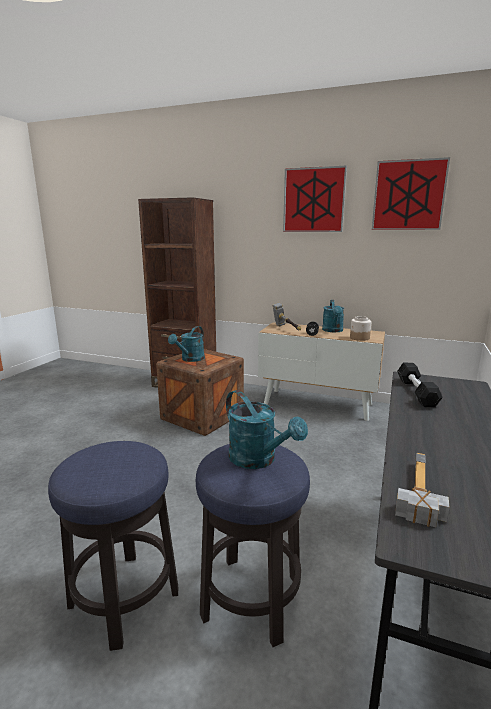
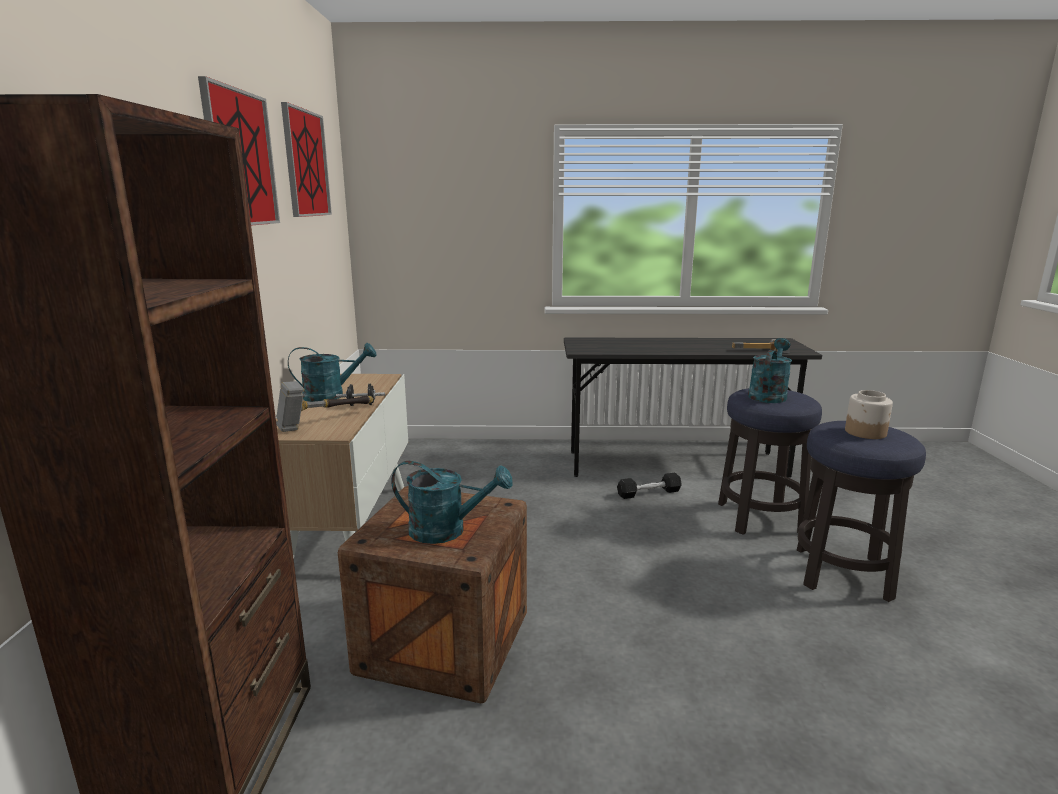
camera: 110 degrees left, 0 degrees up
(359, 338) = (378, 382): jar -> jar (866, 432)
(416, 392) = (615, 349): black dumbbell -> black dumbbell (649, 493)

